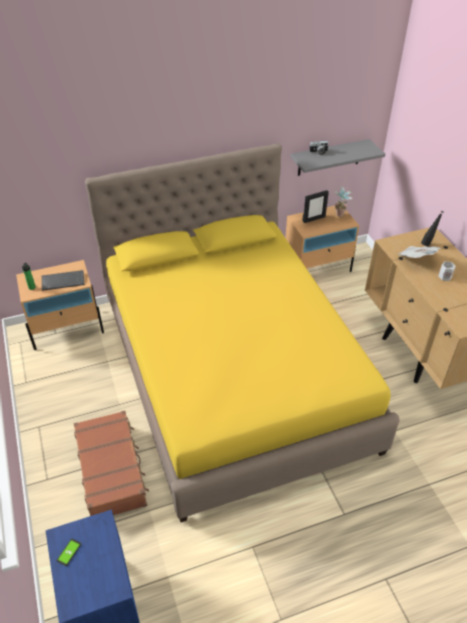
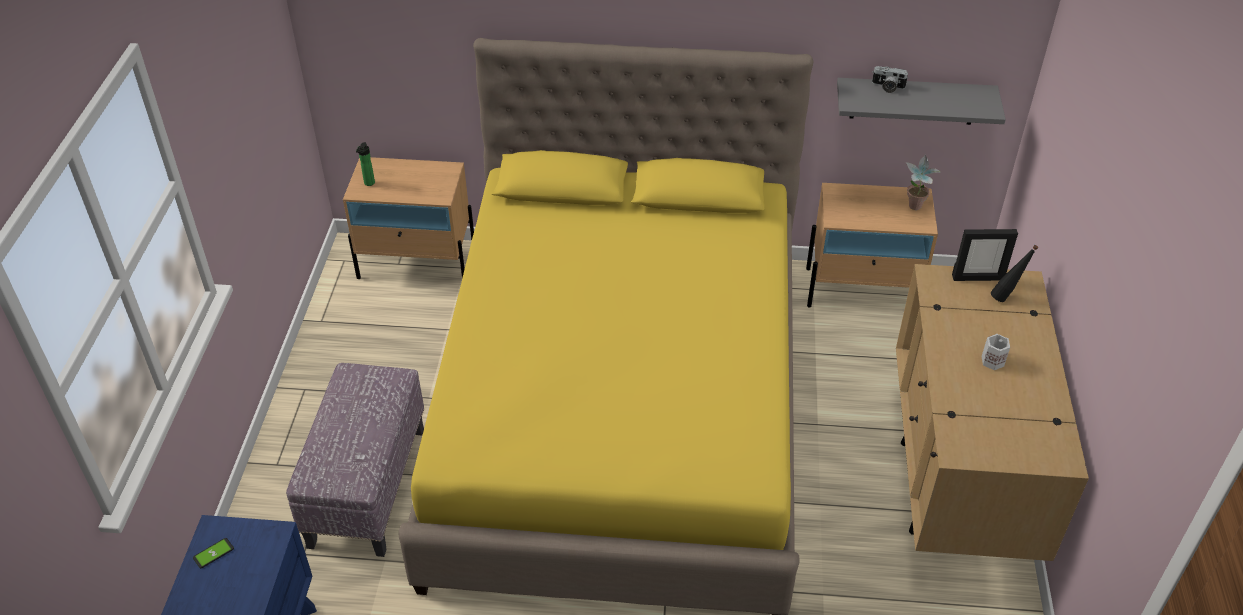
camera: 25 degrees right, 0 degrees up
(63, 280) = (417, 185): keyboard -> none
(112, 470) = (366, 485): brown suitcase -> ottoman
(313, 219) = (864, 200): picture frame -> picture frame (977, 277)
(416, 259) = (963, 317): newspaper -> none

